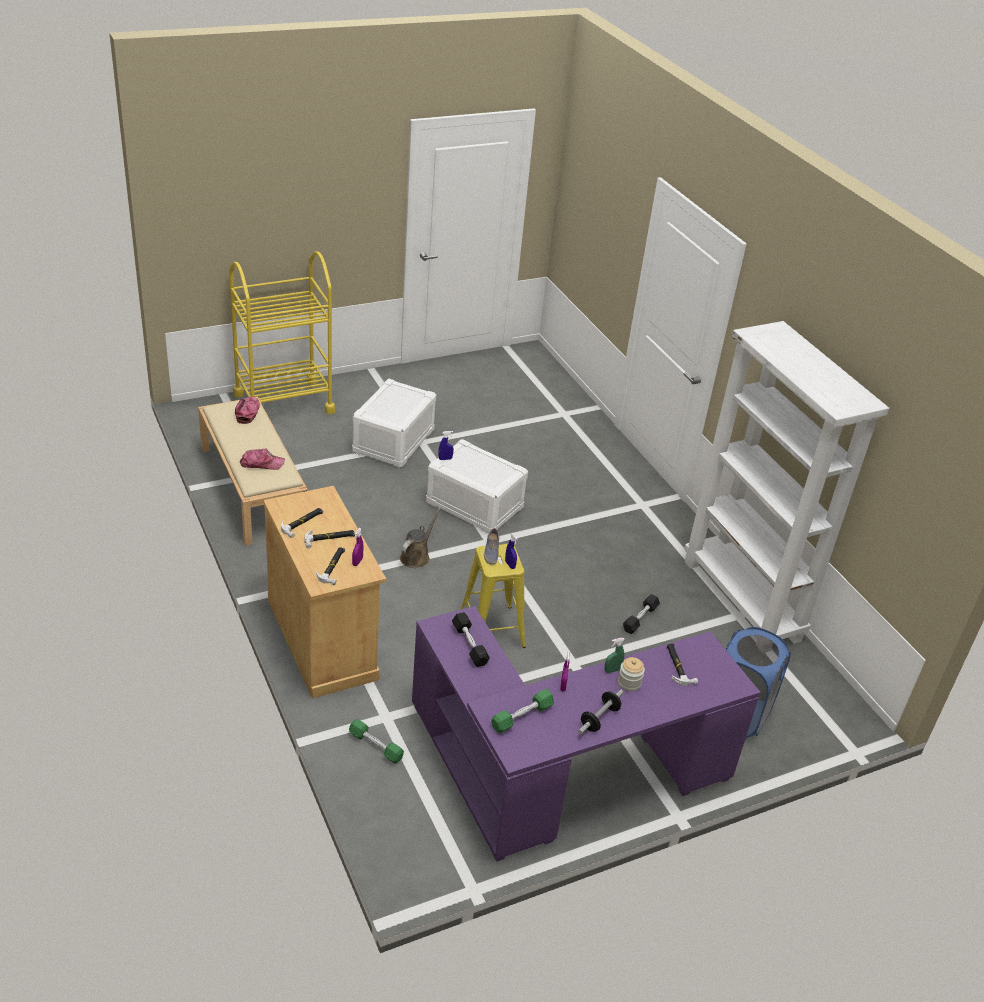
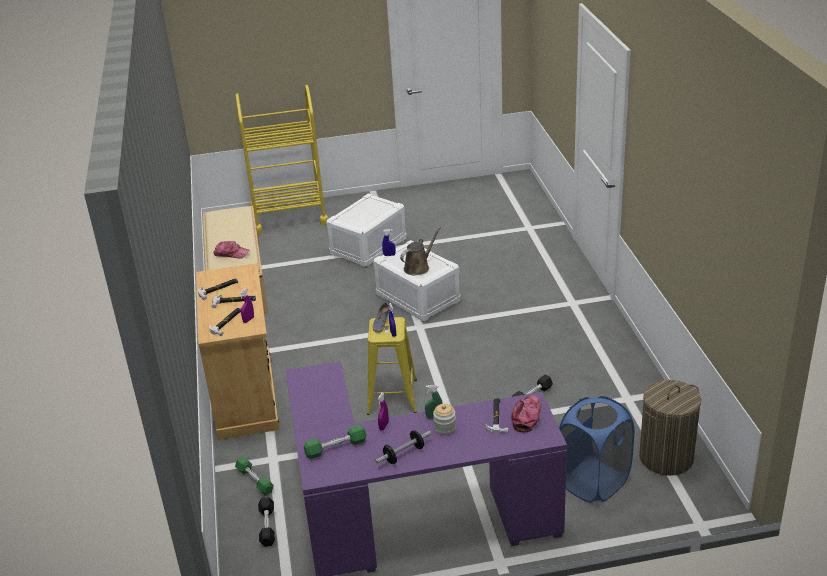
camera: 20 degrees right, 5 degrees down
(247, 412) = (237, 216): cap -> cap (526, 416)
(416, 556) = (351, 336): brown watering can -> brown watering can (418, 267)
(469, 645) = (321, 390): black dumbbell -> black dumbbell (267, 526)
(742, 600) = (638, 386): white bookcase -> none
(798, 680) = (666, 458): none -> laundry basket

